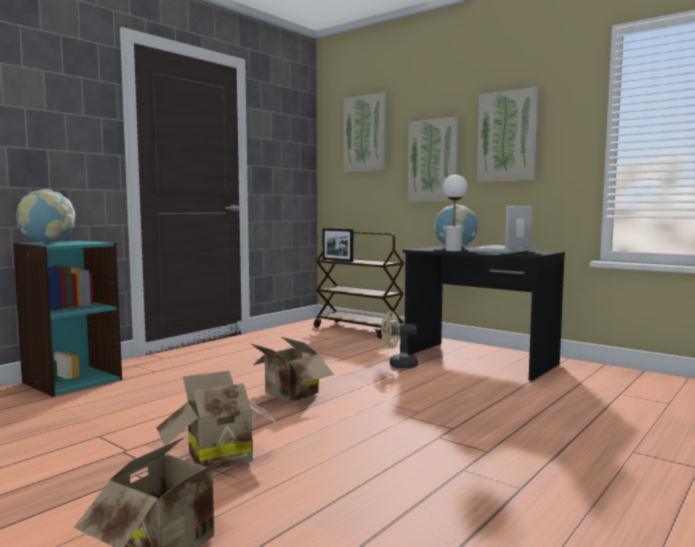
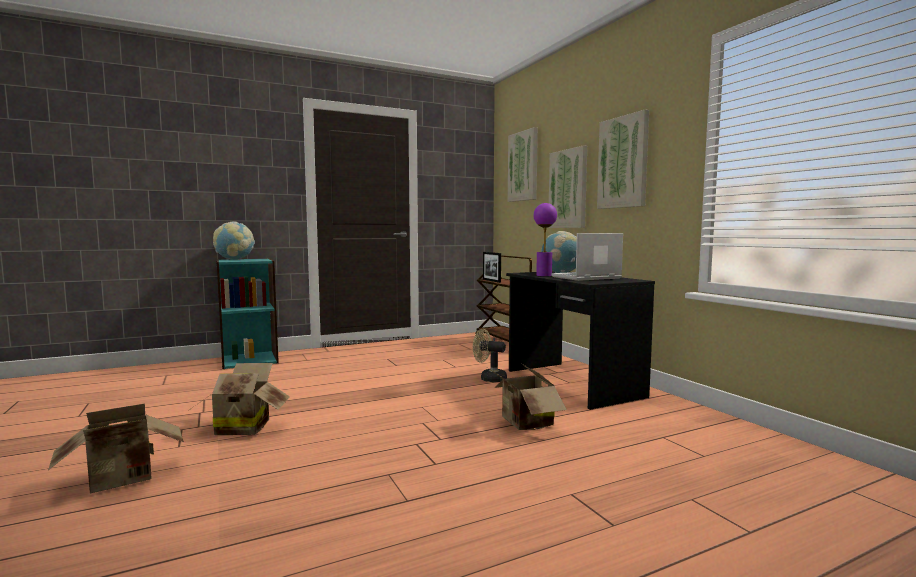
camera: 25 degrees right, 0 degrees up
(289, 396) = (363, 391): cardboard box -> cardboard box (524, 423)
(453, 250) = (544, 275): white table lamp -> purple table lamp

